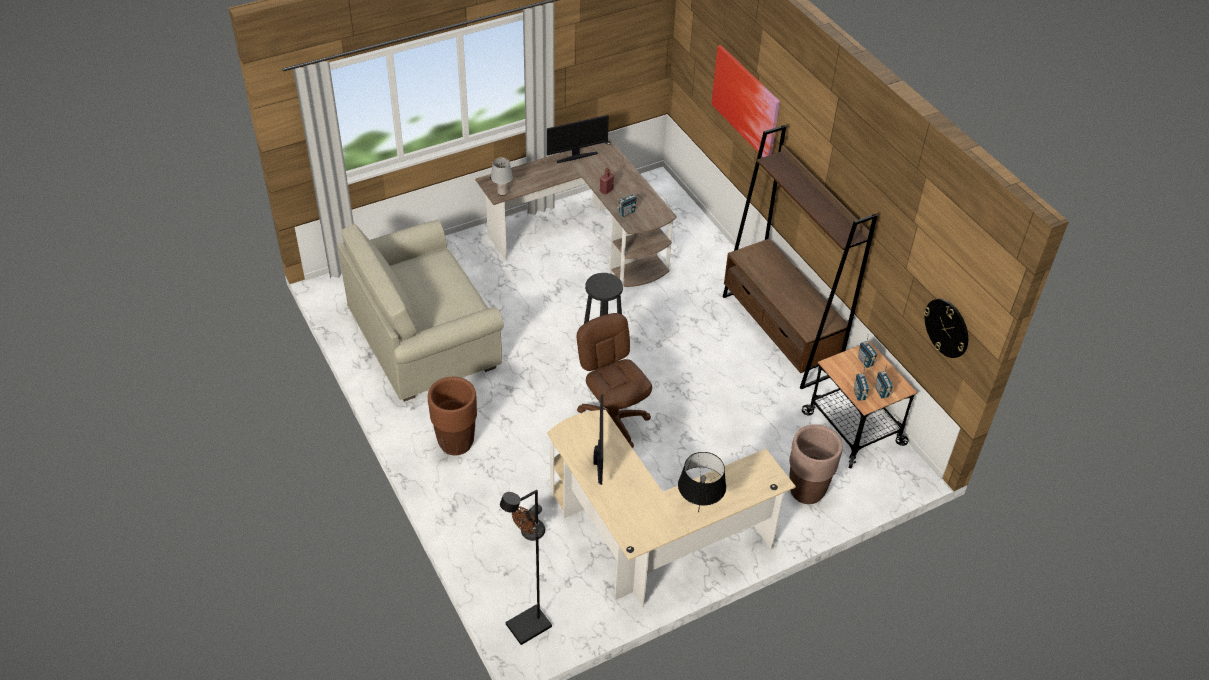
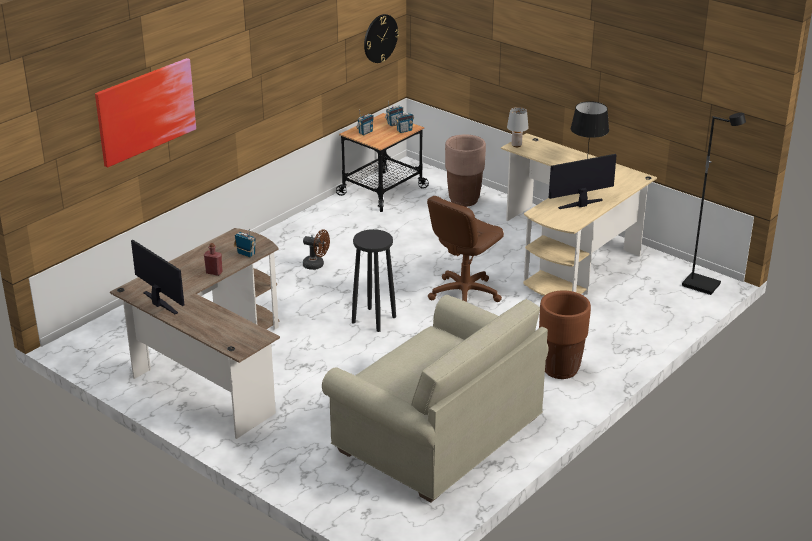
camera: 110 degrees left, 15 degrees down
(502, 193) = (256, 334): grey table lamp -> grey table lamp (517, 145)
(530, 534) = (619, 305): brown fan -> brown fan (316, 265)
(779, 334) = (291, 236): brown bookcase -> none

